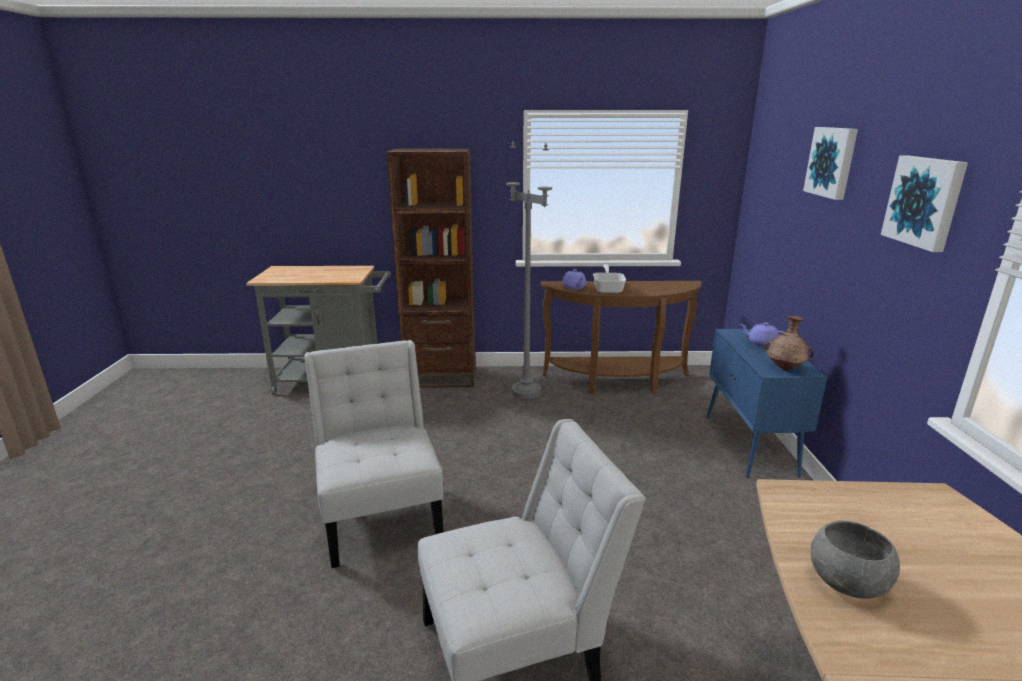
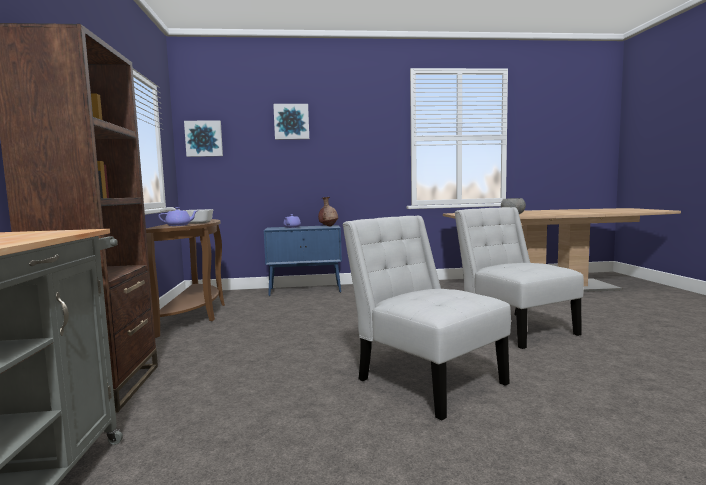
camera: 95 degrees left, 15 degrees down
(381, 514) = (425, 379): white chair -> white chair turned 75 degrees clockwise
(526, 392) = (192, 342): grey floor lamp -> none
(925, 201) = (367, 130): picture -> picture (204, 138)

